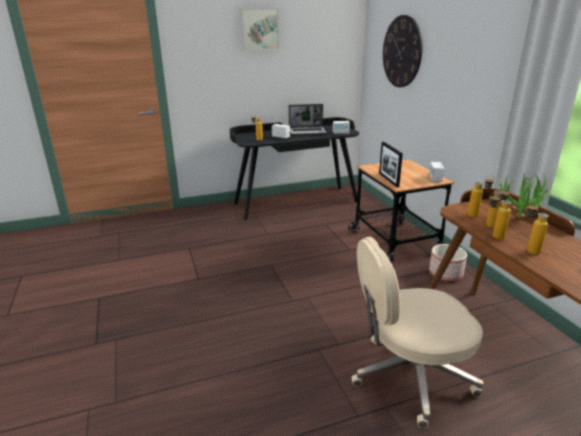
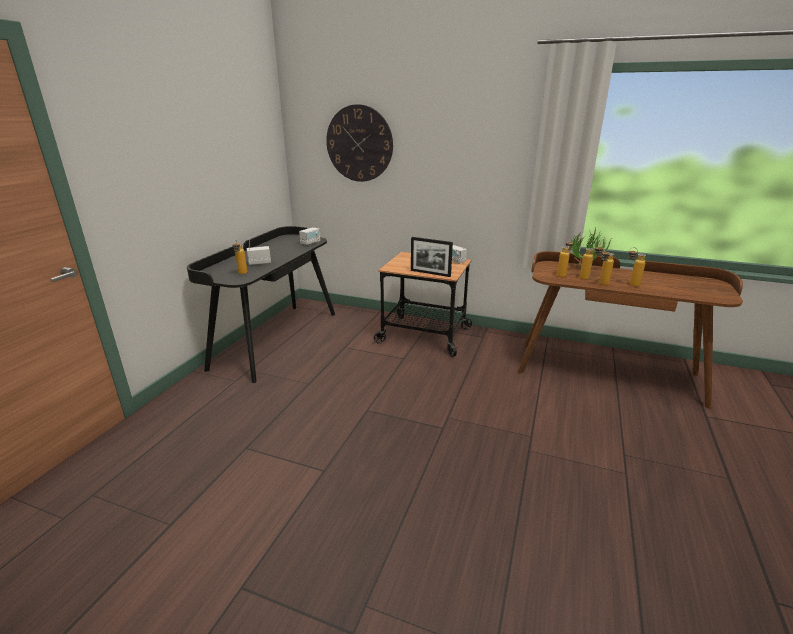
camera: 50 degrees left, 0 degrees up
(259, 29) = (188, 124): picture -> none
(307, 131) = (273, 250): laptop -> none
(410, 376) = (597, 424): beige office chair -> none
(446, 273) = (492, 341): planter -> none

